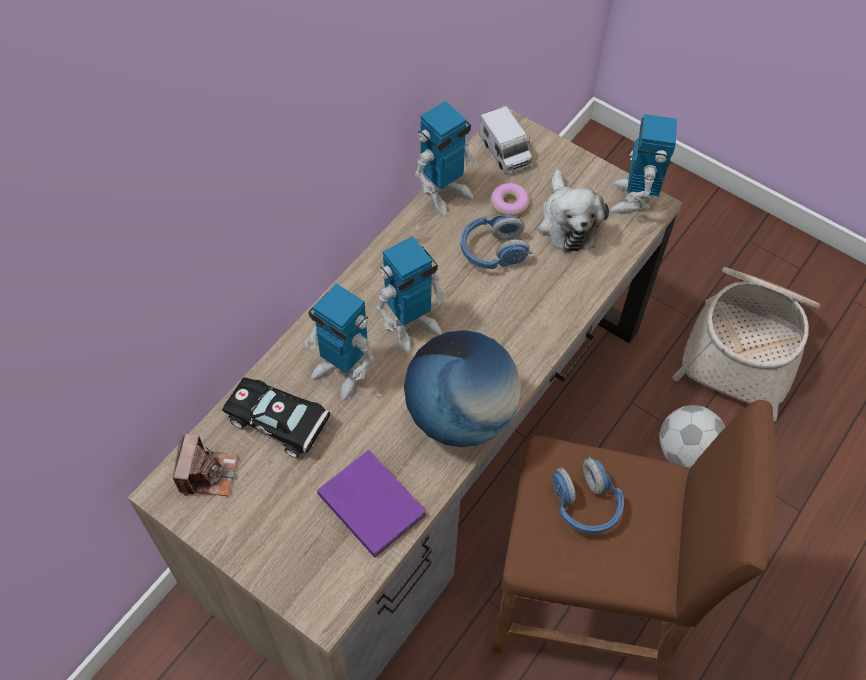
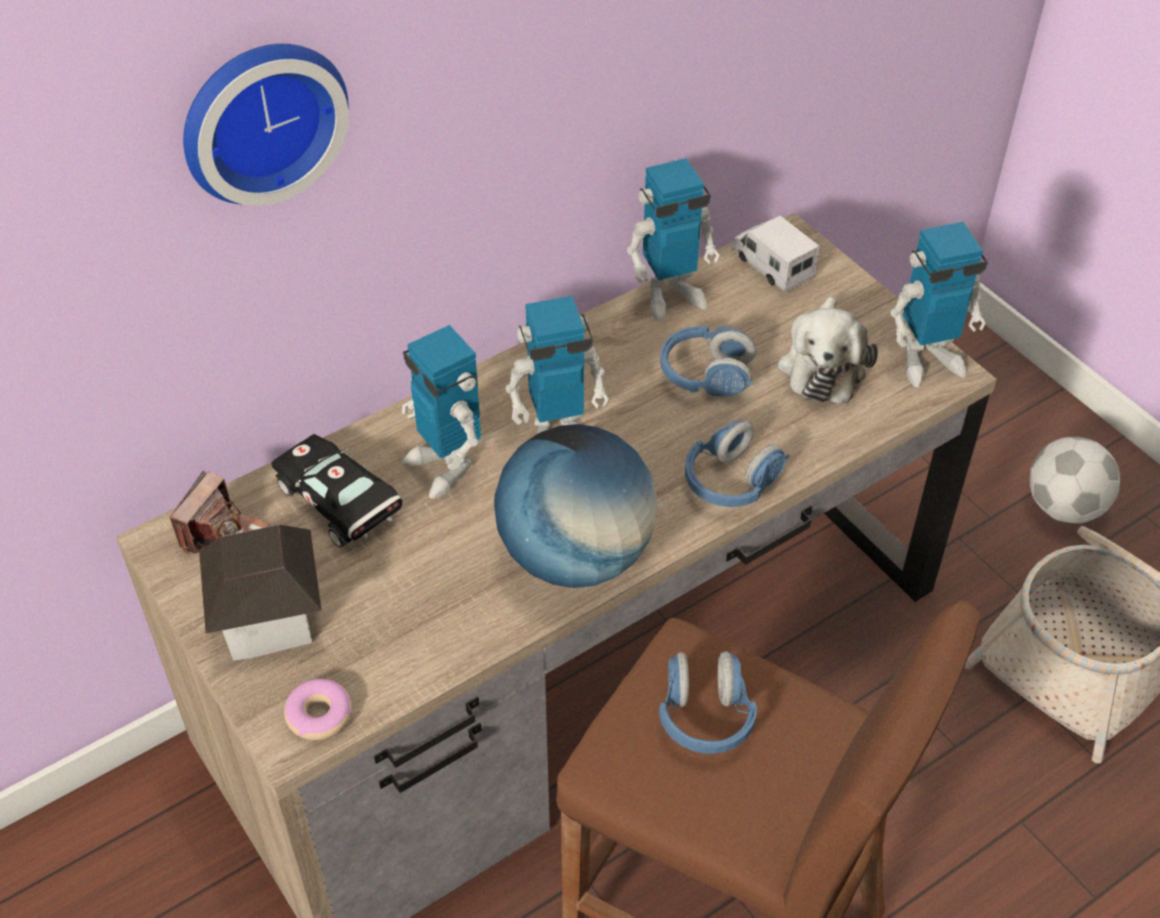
camera: 20 degrees right, 10 degrees down
(186, 188) = (260, 118): none -> wall clock
(268, 526) = (268, 617): none -> toy house
(371, 502) = (412, 625): purple book -> none
(505, 152) = (772, 265): toy truck -> toy truck turned 150 degrees clockwise
(509, 203) = (752, 326): donut -> donut (319, 715)
(541, 329) = (732, 482): none -> blue headphones
(634, 200) = (927, 360): toy robot -> toy robot turned 135 degrees counterclockwise
(685, 452) = (946, 767): football -> football (1063, 507)

